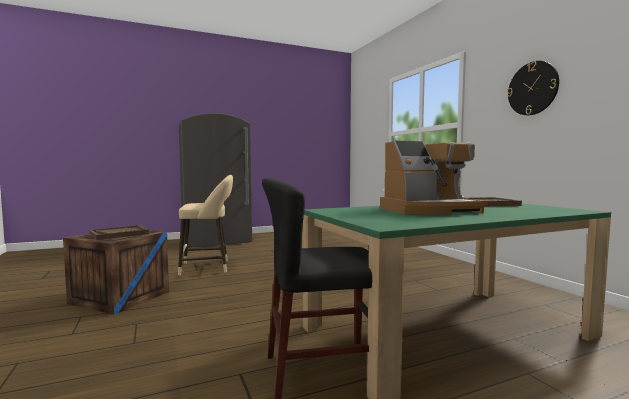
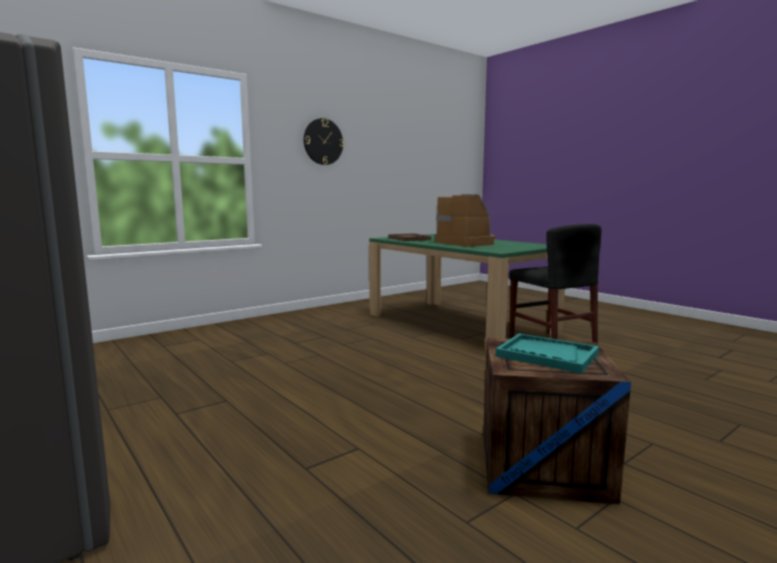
camera: 105 degrees left, 5 degrees up
(119, 234) = (546, 355): brown tray -> turquoise tray
(208, 267) = (338, 441): beige stool -> none

